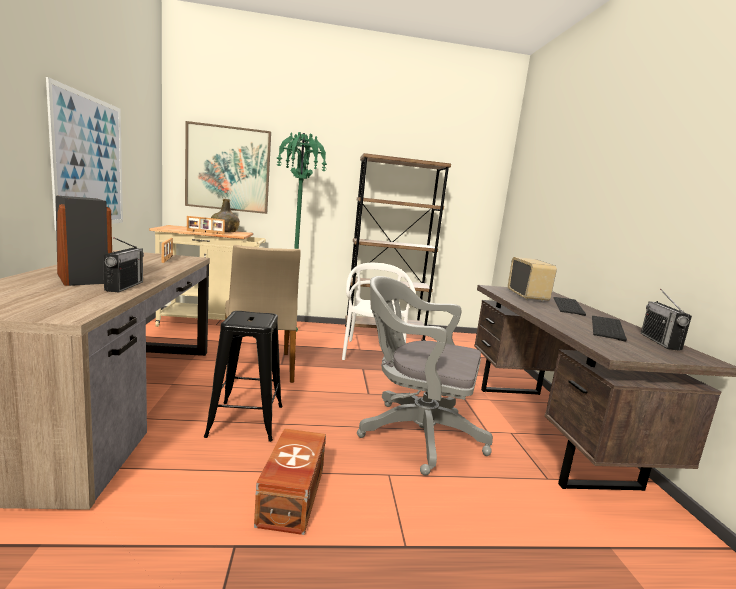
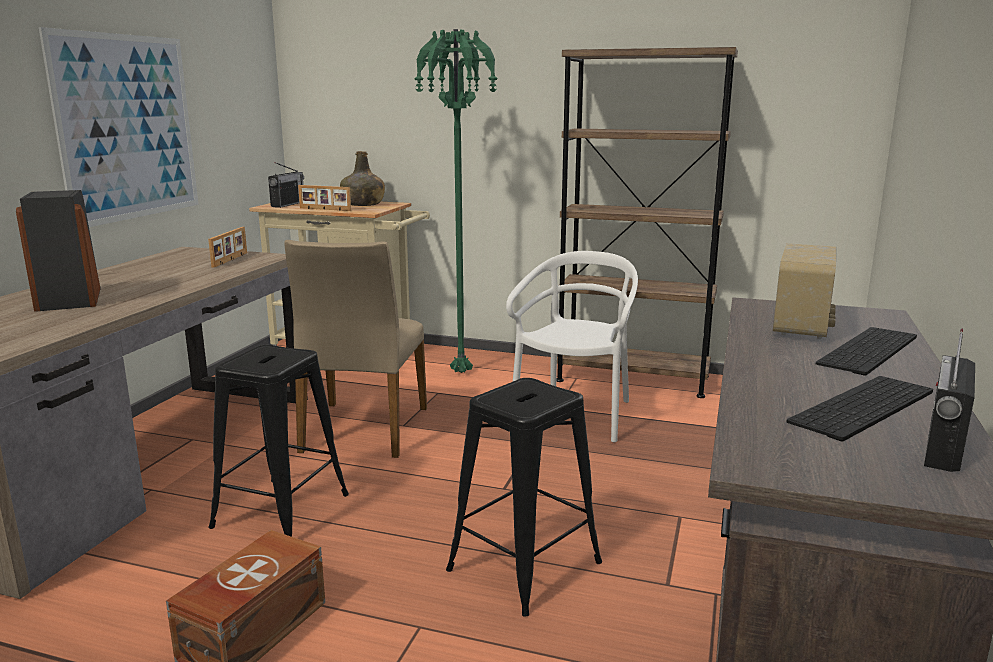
camera: 25 degrees right, 5 degrees up
(124, 286) = (102, 311): radio -> radio (288, 204)
(228, 169) = (368, 100): picture -> none
(414, 433) = (524, 567): grey office chair -> black stool

